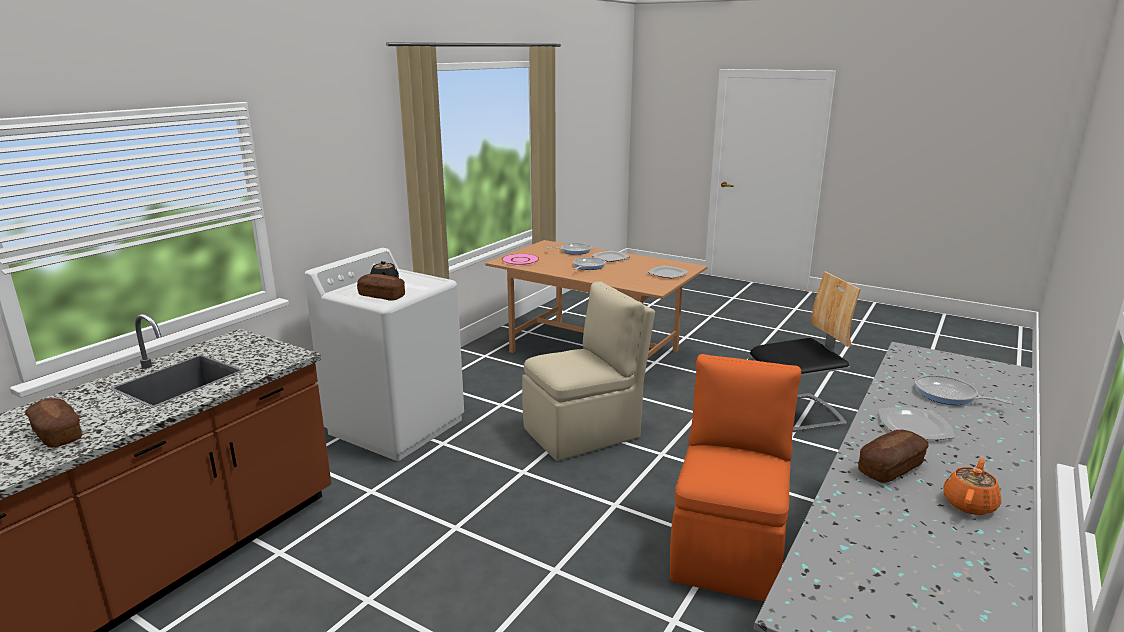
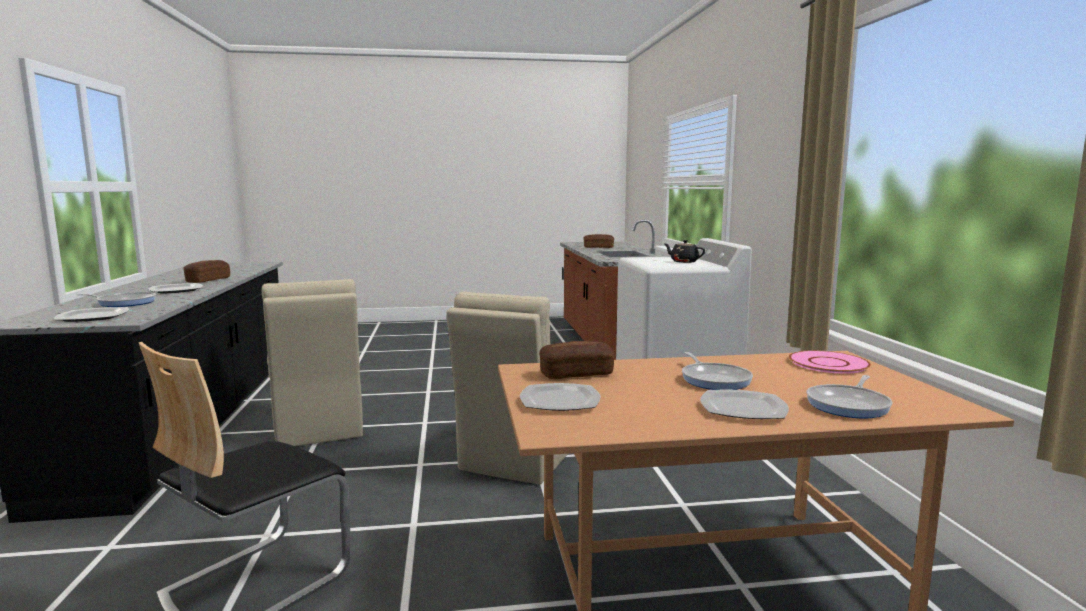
camera: 140 degrees right, 10 degrees down
(382, 296) = (649, 259): bread -> bread (576, 374)
(728, 548) = (317, 426): orange chair -> beige chair
(946, 365) = (94, 317): none -> plate
(969, 503) = (169, 279): orange teapot -> none

